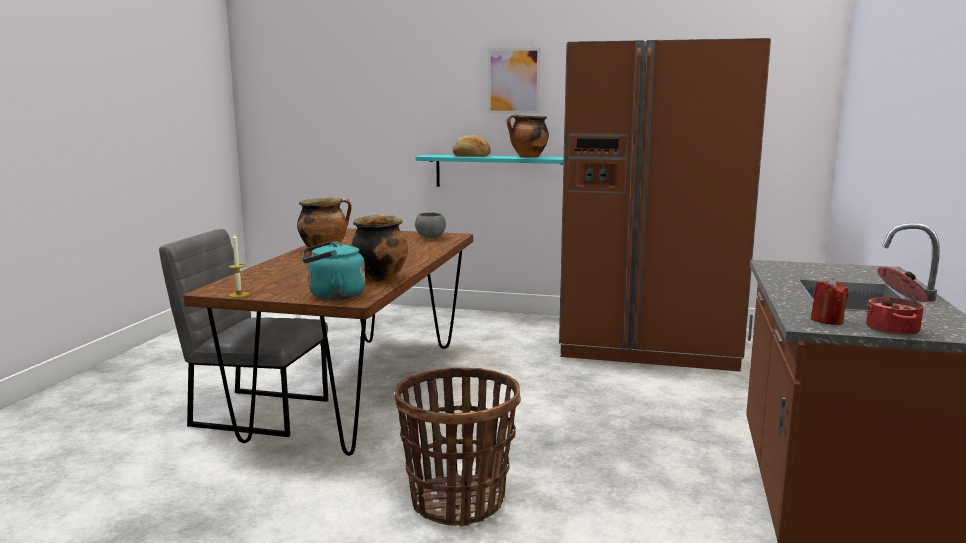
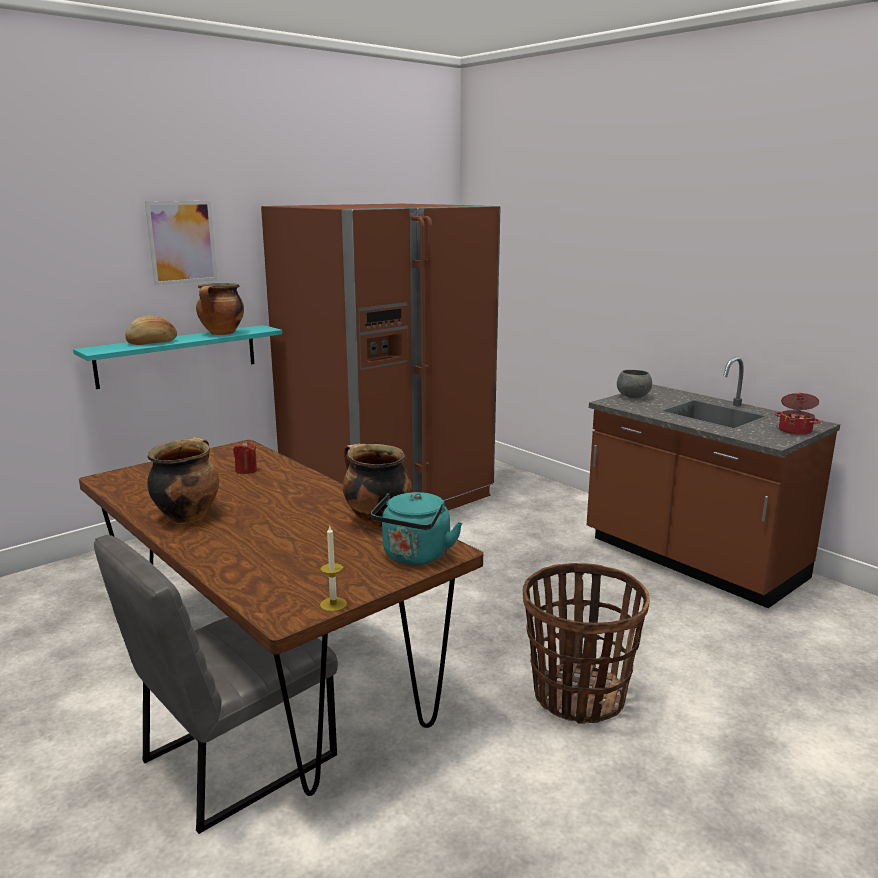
camera: 55 degrees left, 5 degrees up
(430, 237) = (229, 458): grey bowl -> grey bowl (633, 397)
(827, 320) = (766, 436): red candle -> red candle (246, 470)

